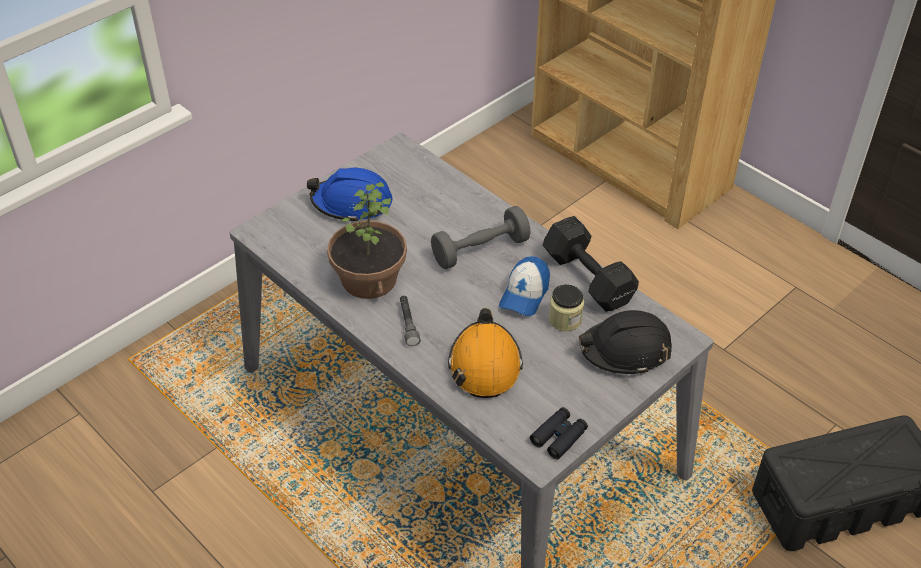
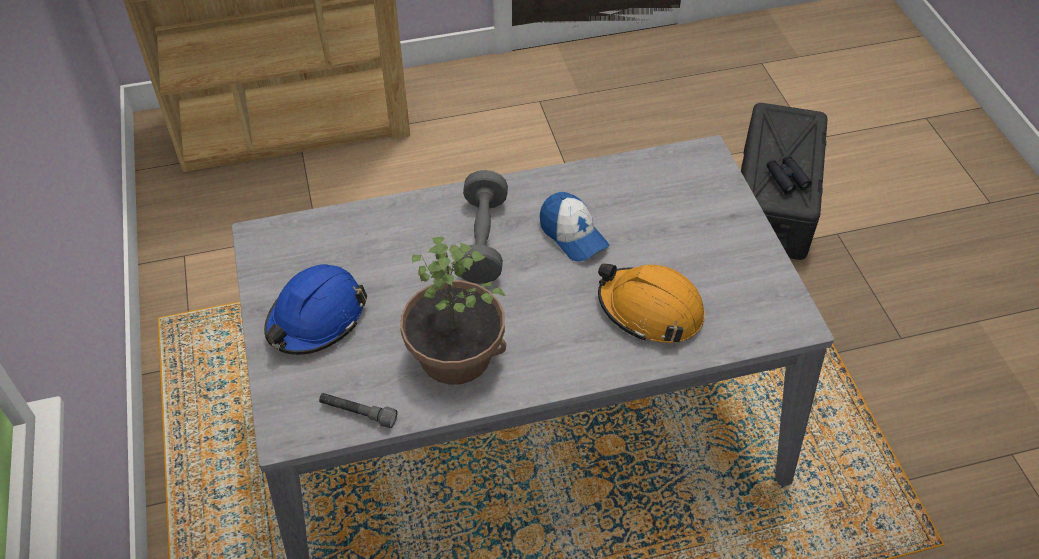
camera: 60 degrees left, 5 degrees up
(408, 324) = (550, 349): grey flashlight -> grey flashlight (358, 413)
(559, 437) = (778, 296): black binoculars -> black binoculars (787, 178)
(565, 319) = (628, 221): jar -> none
(587, 276) = (581, 178): black dumbbell -> none
(625, 351) = (696, 198): black hard hat -> none

